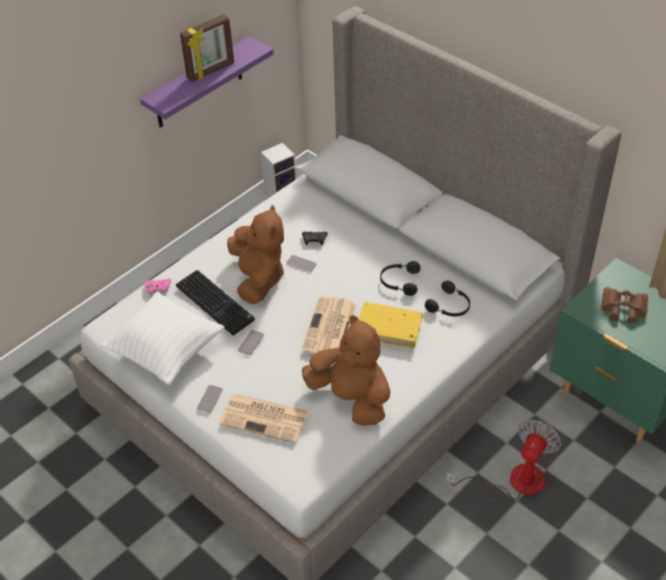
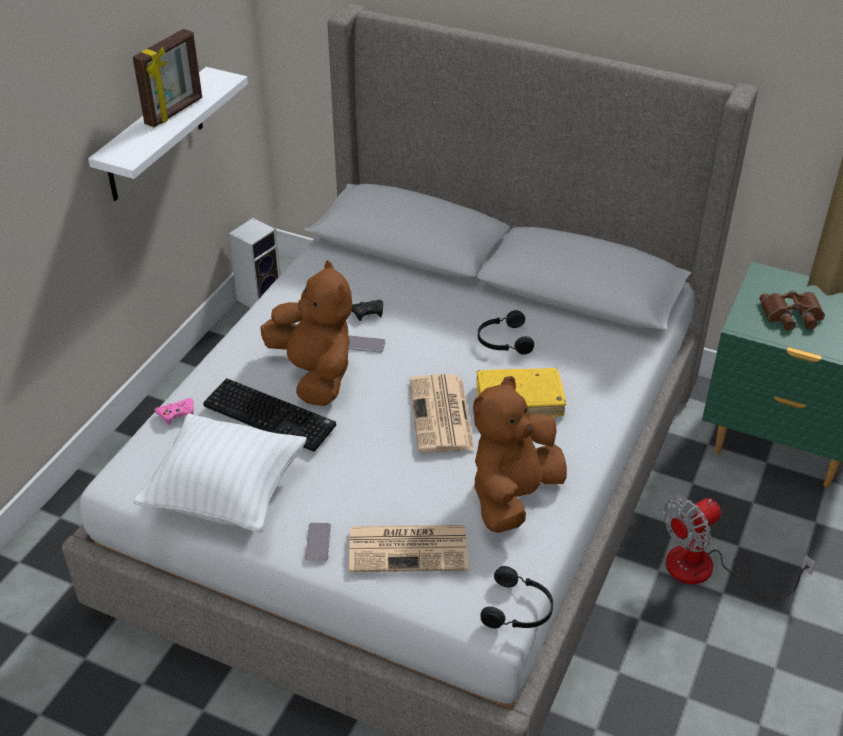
camera: 20 degrees left, 5 degrees down
(198, 84) = (154, 136): purple shelf -> white shelf
(250, 343) = (342, 456): phone -> none
(351, 398) = (513, 495): brown plush toy -> brown plush toy turned 75 degrees counterclockwise
(450, 306) = (582, 357): black headphones -> black headphones (519, 609)
(513, 481) = (707, 570): fan -> fan turned 135 degrees counterclockwise

